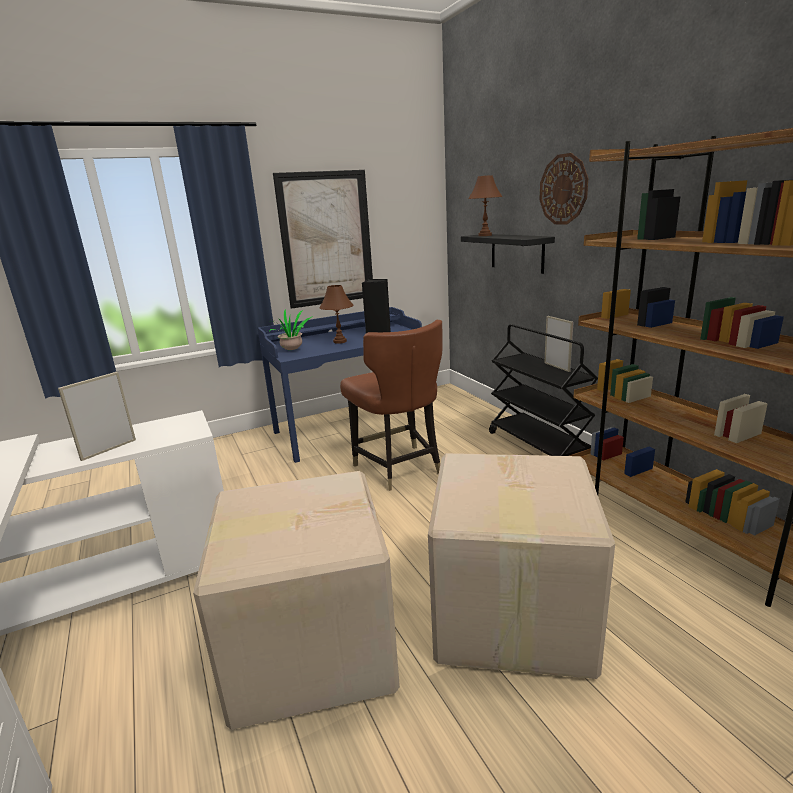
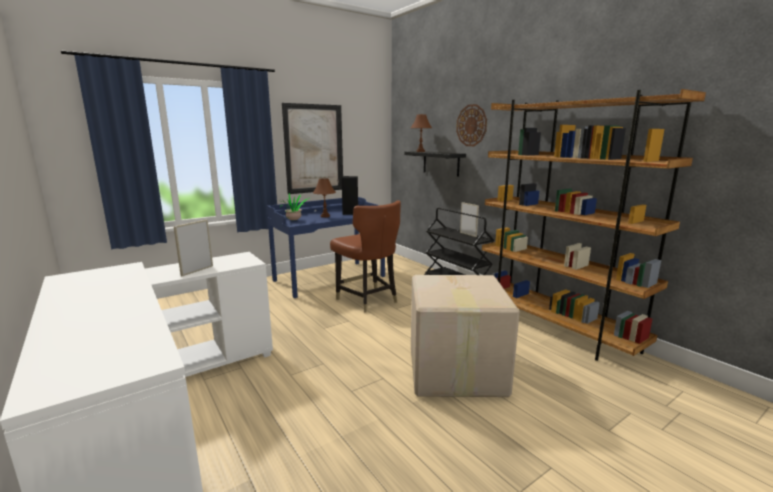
camera: 10 degrees left, 5 degrees down
(309, 645) = (334, 392): cardboard box -> none

